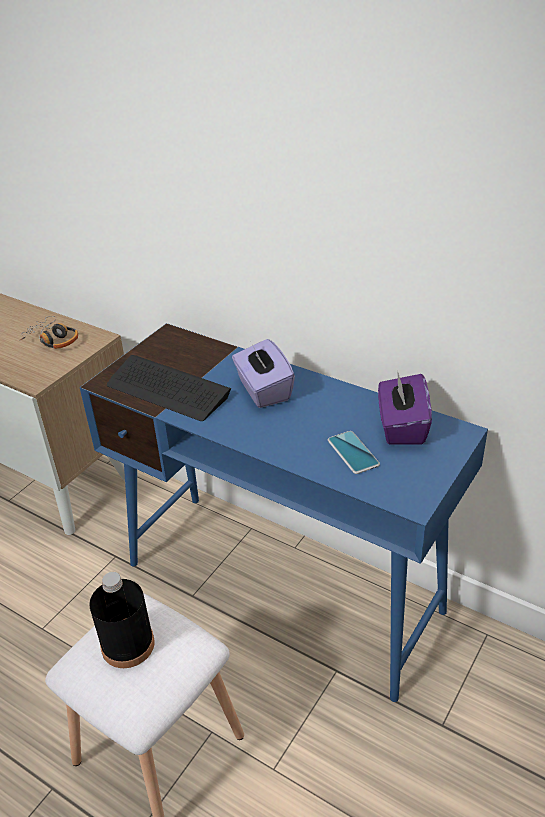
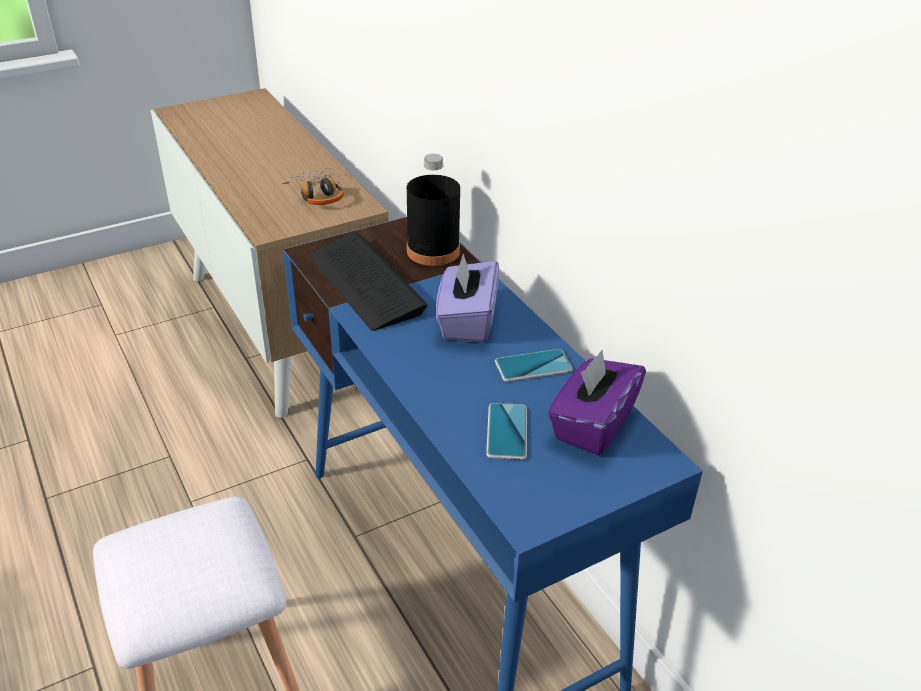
camera: 25 degrees right, 0 degrees up
(128, 645) = (184, 547): black bottle -> black bottle (433, 251)
(333, 404) = (533, 366): none -> phone

